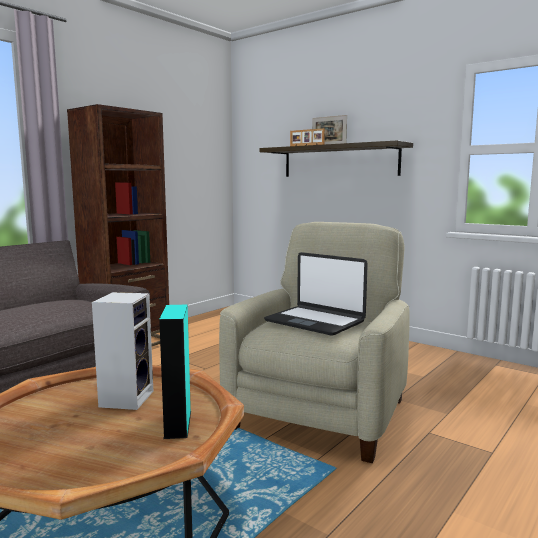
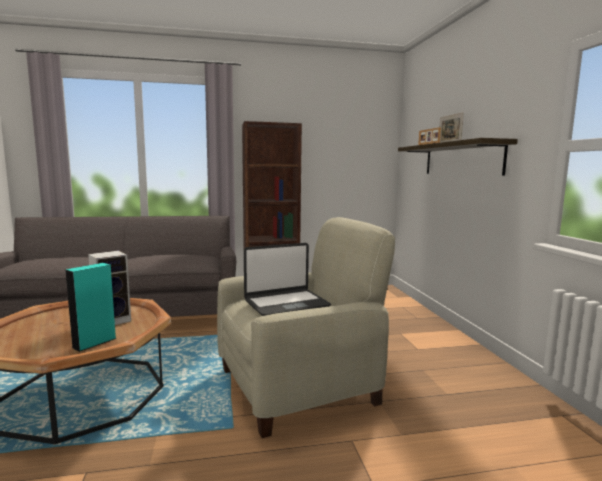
camera: 40 degrees right, 0 degrees up
(315, 321) = (286, 303): laptop -> laptop turned 105 degrees counterclockwise

